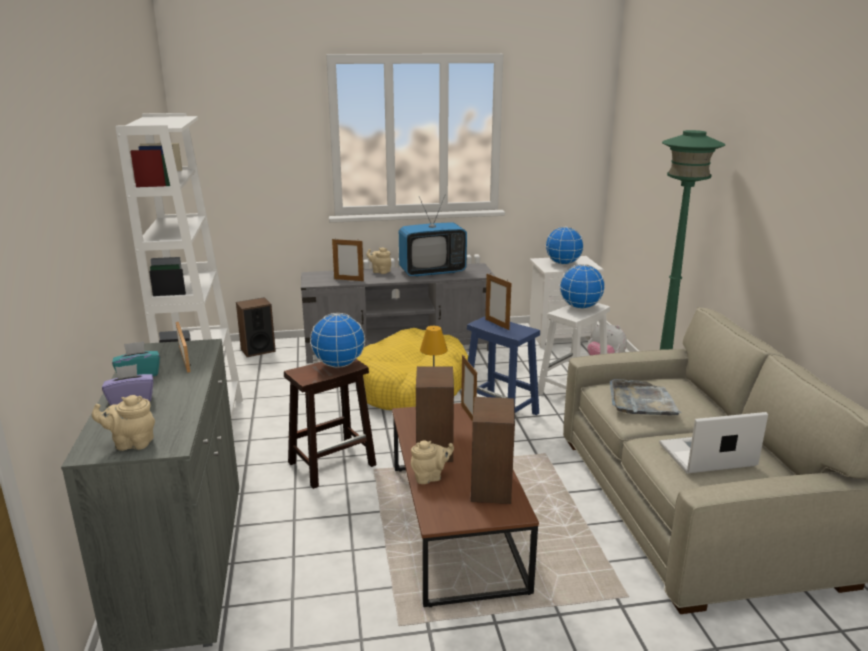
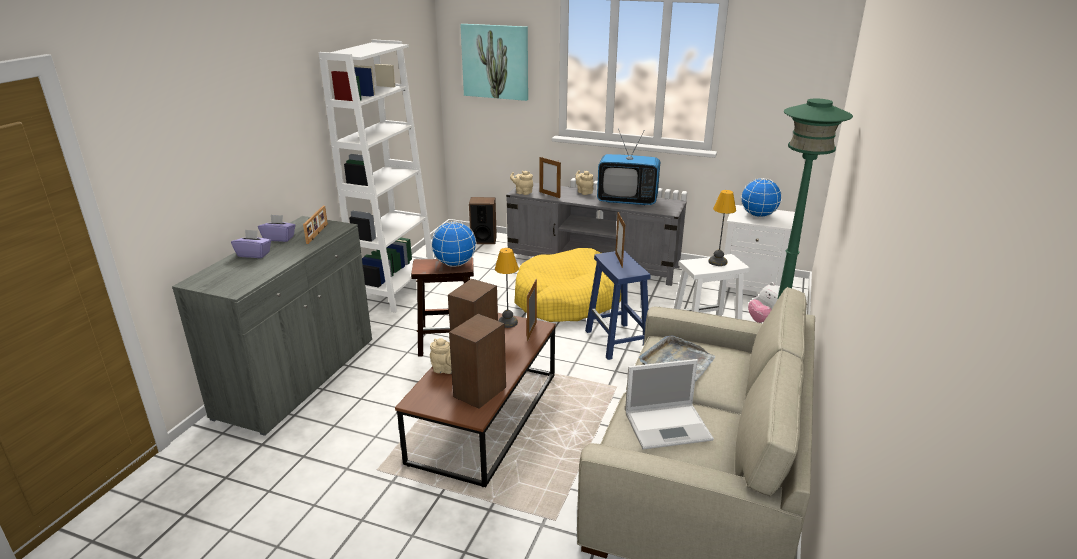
camera: 30 degrees right, 5 degrees up
(131, 443) = (218, 282): beige teapot -> beige teapot (522, 192)
(139, 374) = (279, 238): turquoise tissue box -> purple tissue box
(250, 139) = (495, 62): none -> picture
(580, 307) = (718, 262): globe -> table lamp
(705, 455) = (669, 426): laptop -> laptop turned 150 degrees clockwise

